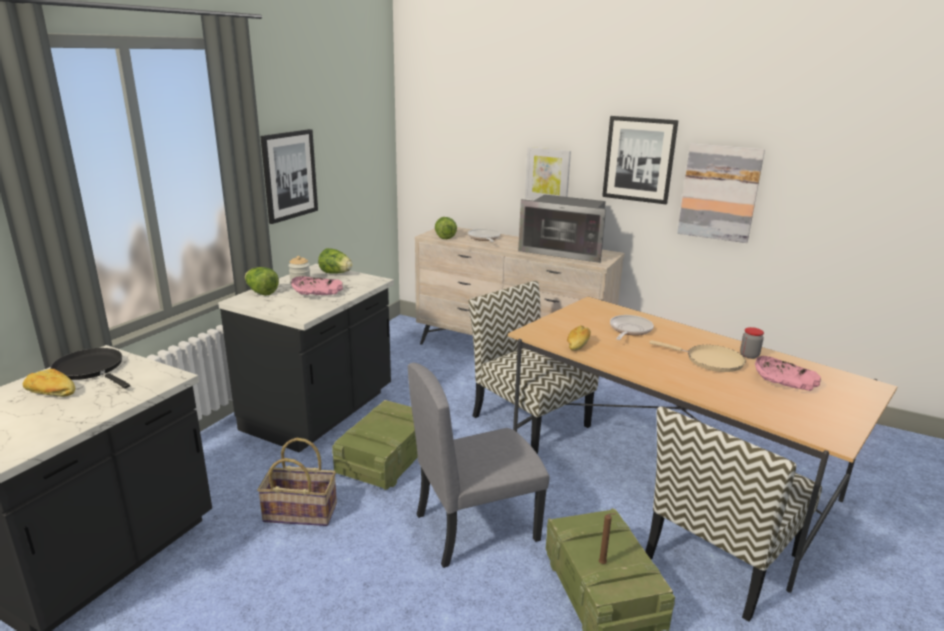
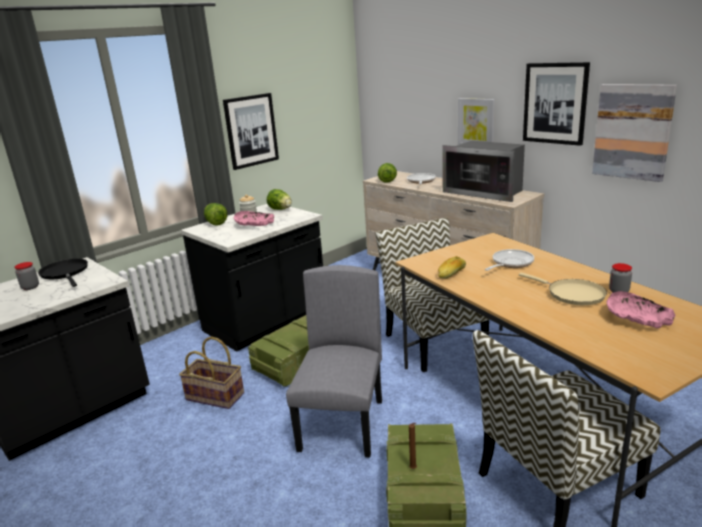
camera: 20 degrees right, 0 degrees up
(50, 393) = (30, 287): bread -> jar
(476, 526) = (343, 425): grey chair -> grey chair turned 105 degrees clockwise

